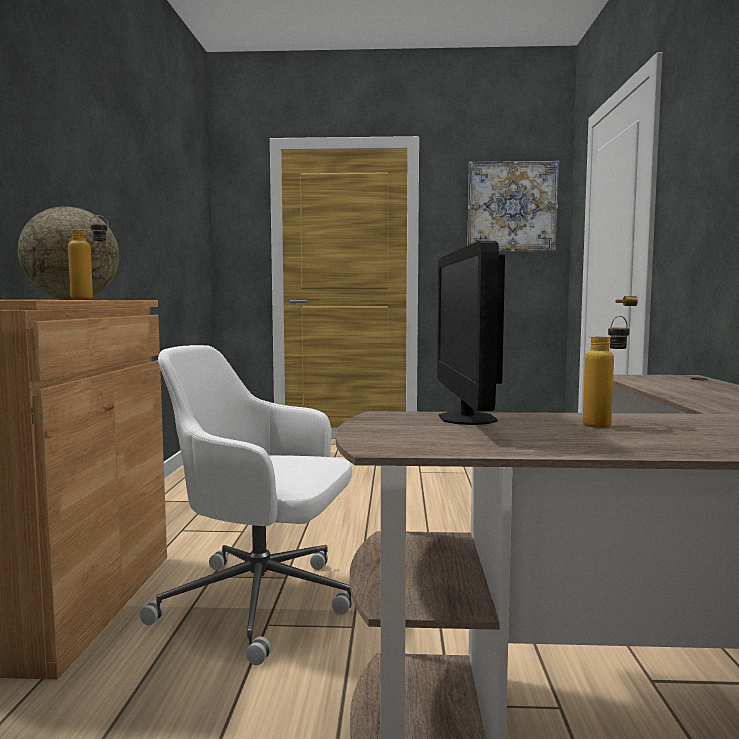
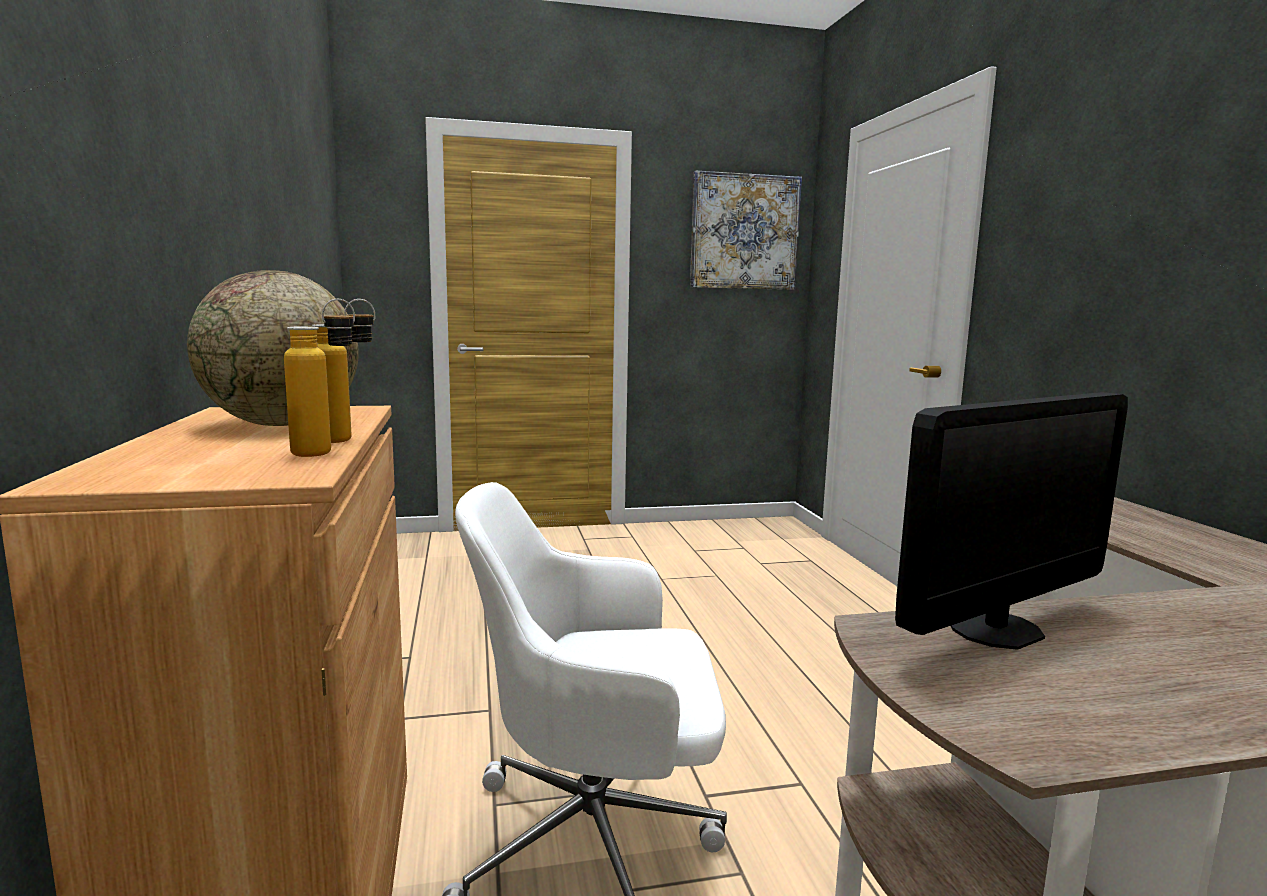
camera: 15 degrees left, 5 degrees up
(467, 418) = (995, 629): monitor -> monitor turned 105 degrees counterclockwise
(605, 424) = (1175, 632): bottle -> bottle (327, 451)

